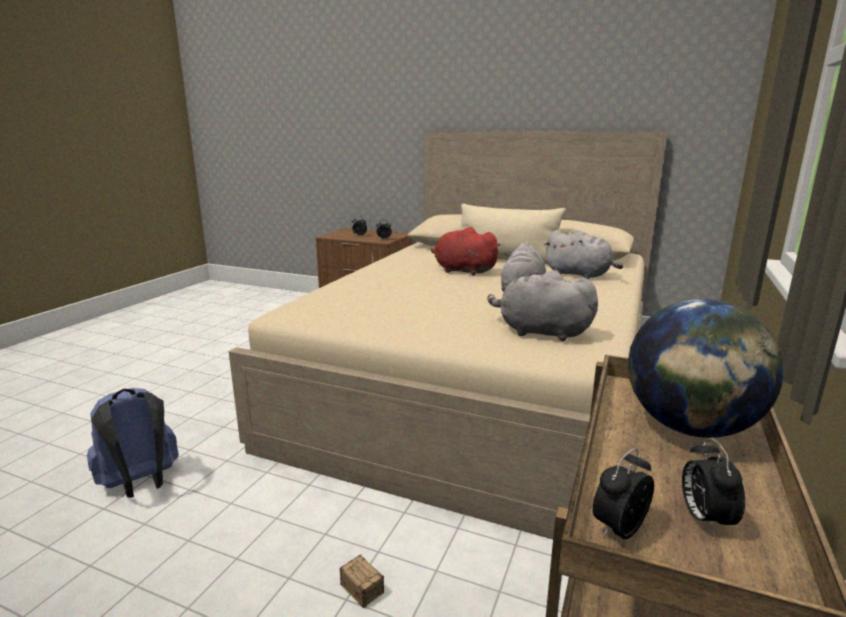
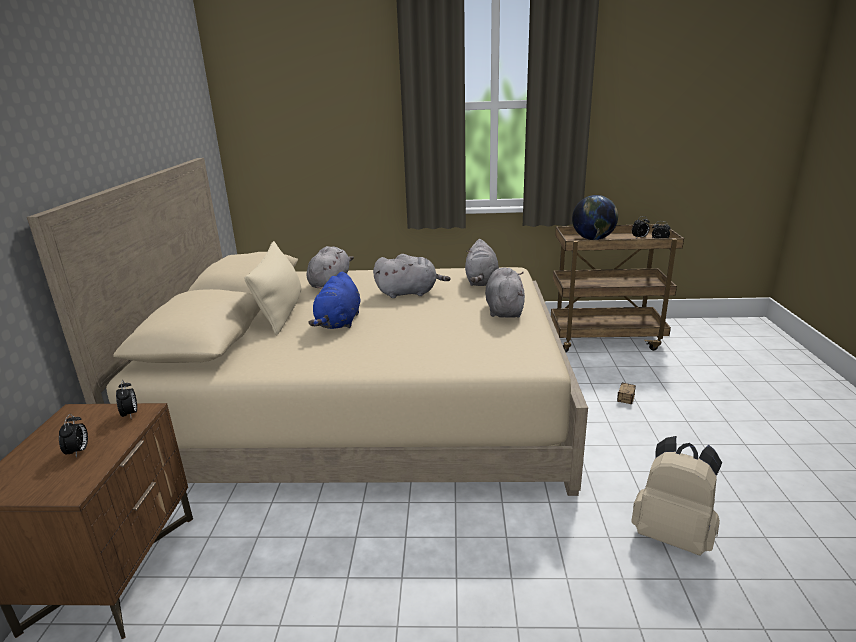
camera: 110 degrees left, 5 degrees up
(141, 484) = (672, 535): blue backpack -> beige backpack
(424, 325) = (504, 310): none -> grey plush toy
(462, 271) = (339, 322): red plush toy -> blue plush toy

